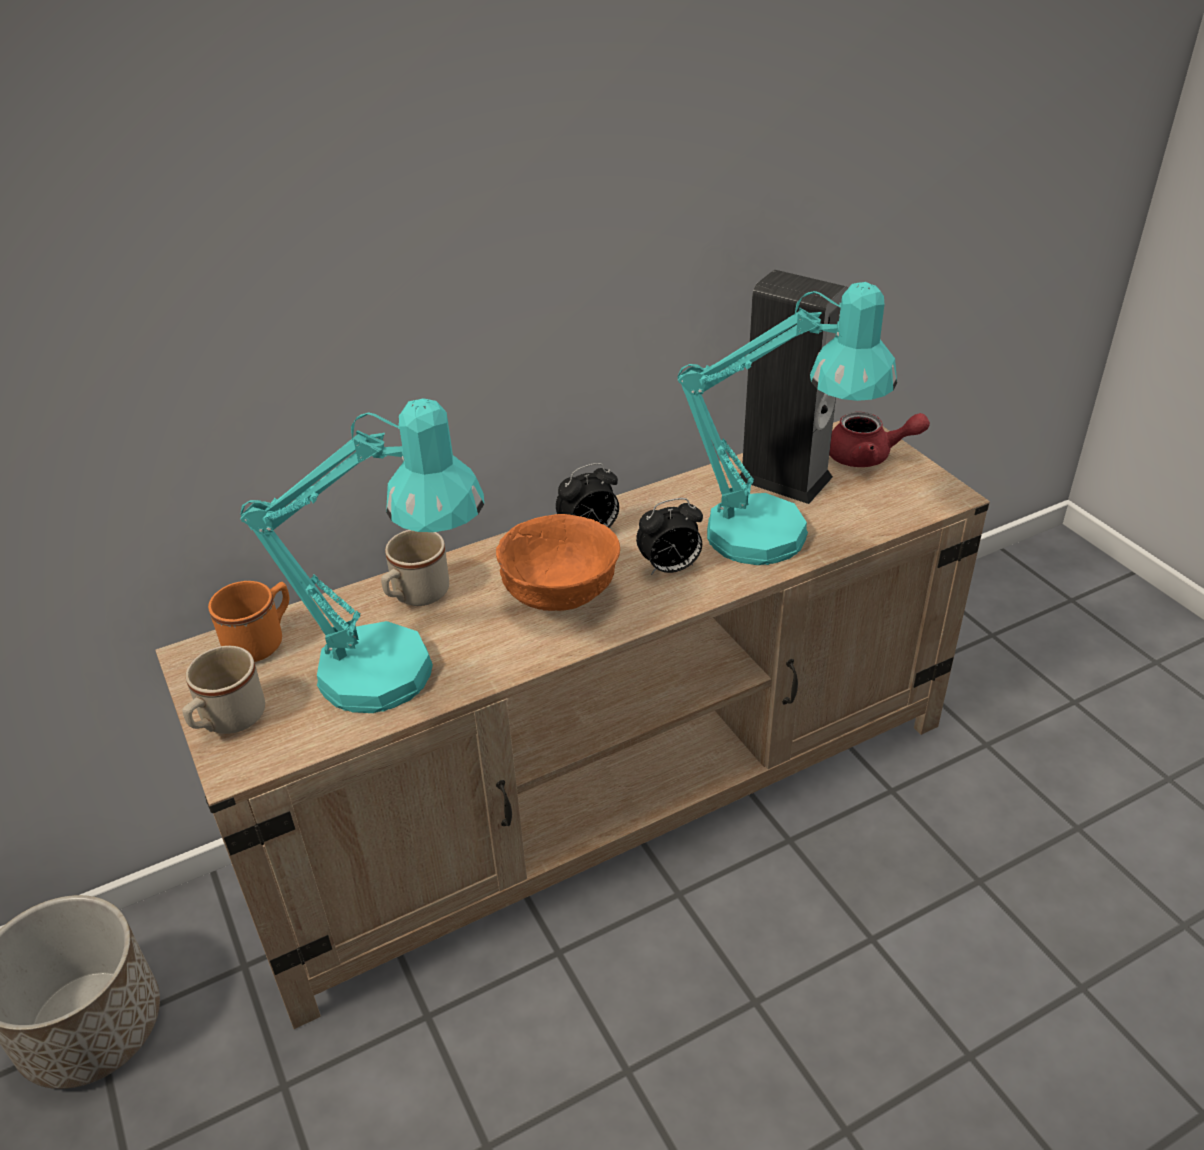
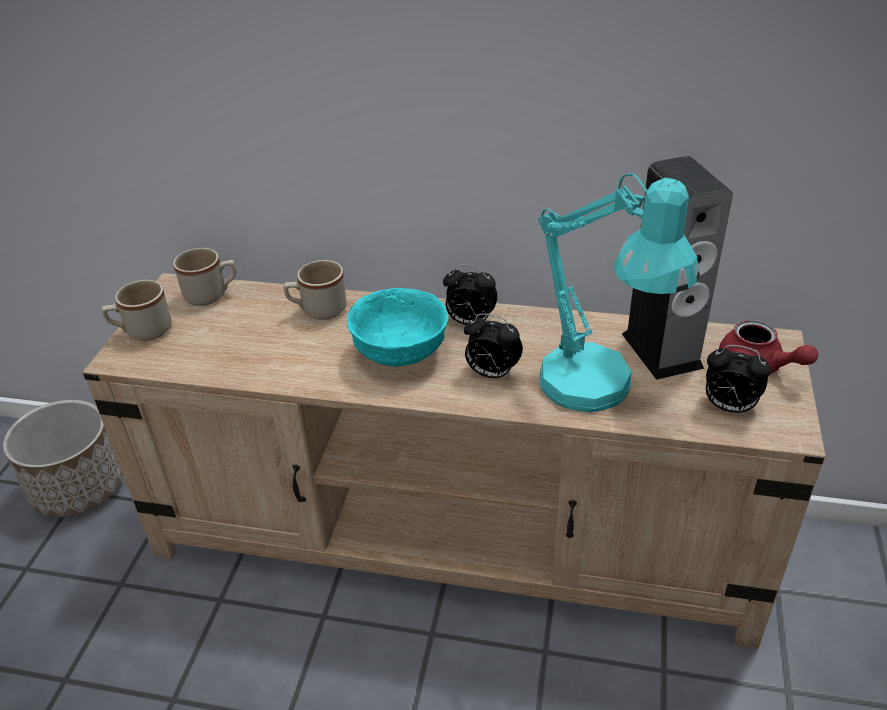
camera: 40 degrees right, 0 degrees up
(262, 641) = (212, 295): orange mug -> beige mug
(401, 673) = (252, 353): turquoise table lamp -> none
(559, 595) = (399, 353): orange bowl -> turquoise bowl
(886, 499) = (728, 407): none -> alarm clock

